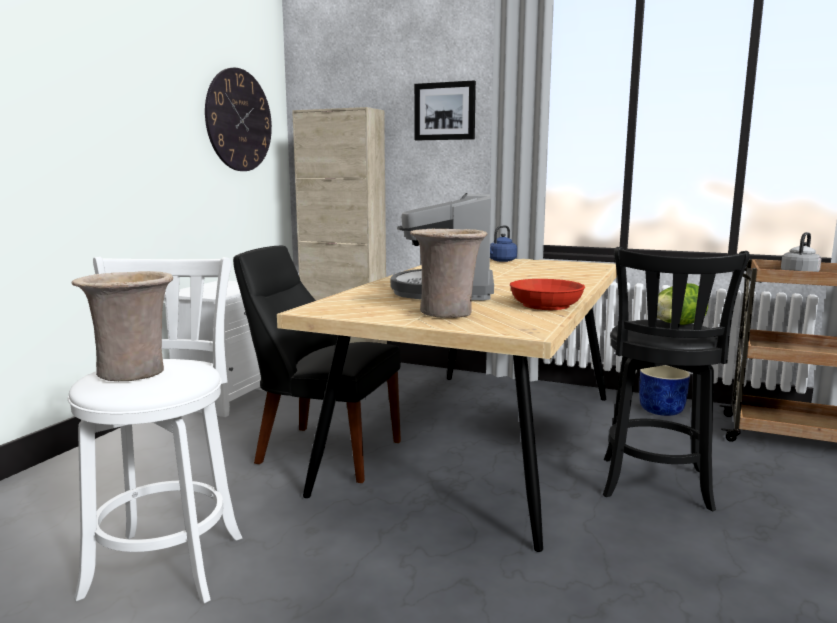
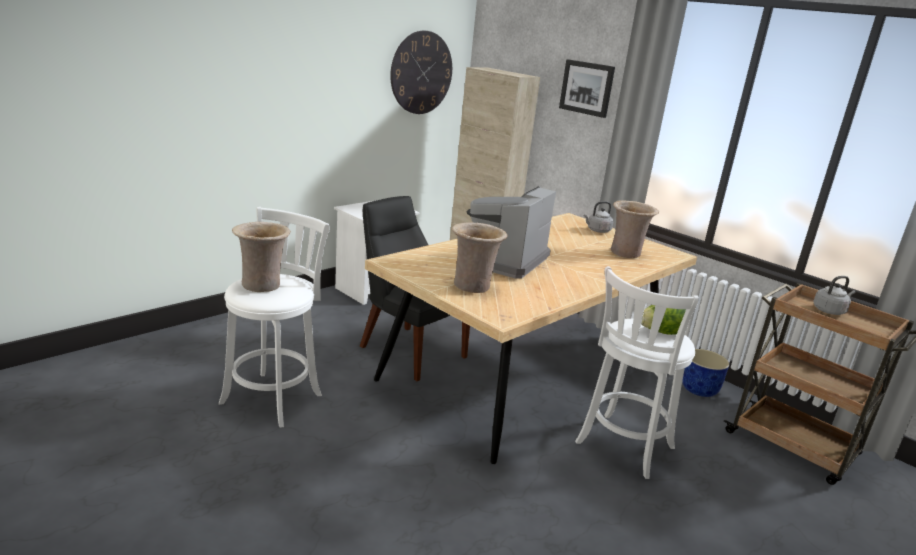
camera: 20 degrees right, 10 degrees up
(501, 261) = (597, 230): blue kettle -> grey kettle
(545, 305) = (553, 294): red bowl -> none
(557, 270) = (626, 253): none -> beige vase
(655, 486) = (622, 447): black stool -> white stool

